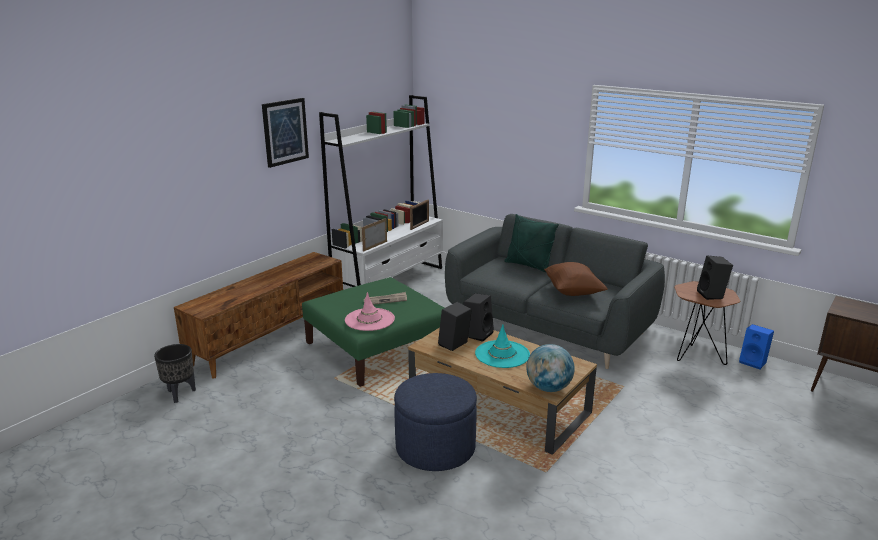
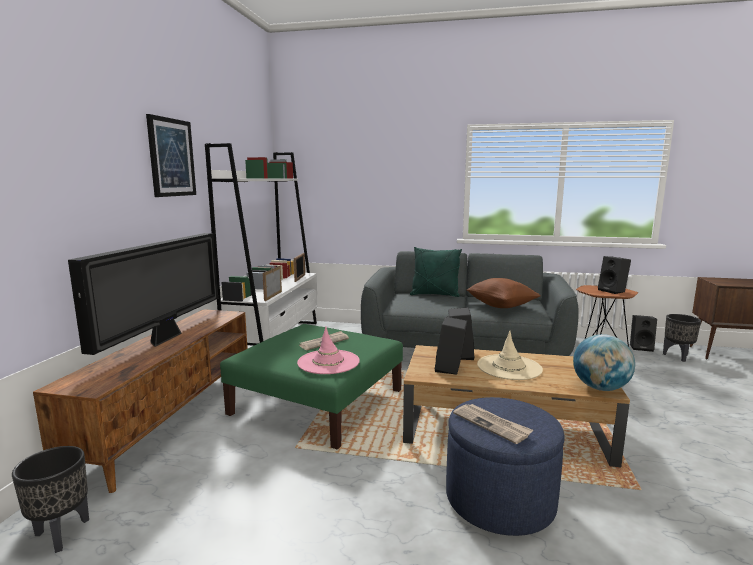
camera: 25 degrees left, 10 degrees down
(267, 278) = (165, 338): none -> television
(420, 393) = (492, 424): none -> newspaper
(502, 354) = (509, 367): turquoise hat -> beige hat
(754, 362) = (641, 347): blue speaker -> black speaker
(779, 381) = (677, 356): none -> black planter

